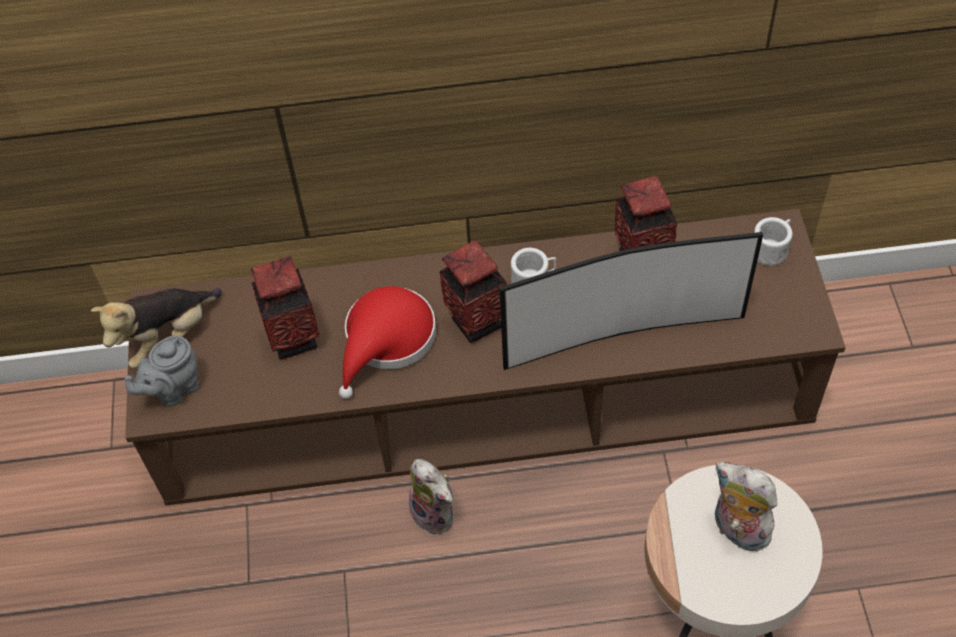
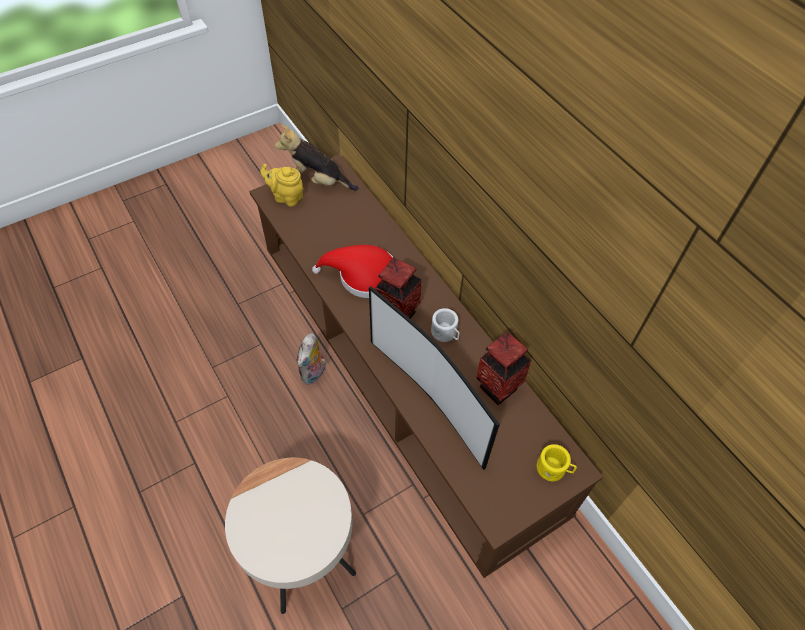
camera: 60 degrees right, 0 degrees up
(174, 389) = (286, 197): grey teapot -> yellow teapot
(294, 340) = (342, 233): vase -> none
(737, 530) = (297, 516): plush toy -> none
(771, 249) = (554, 469): white mug -> yellow mug

